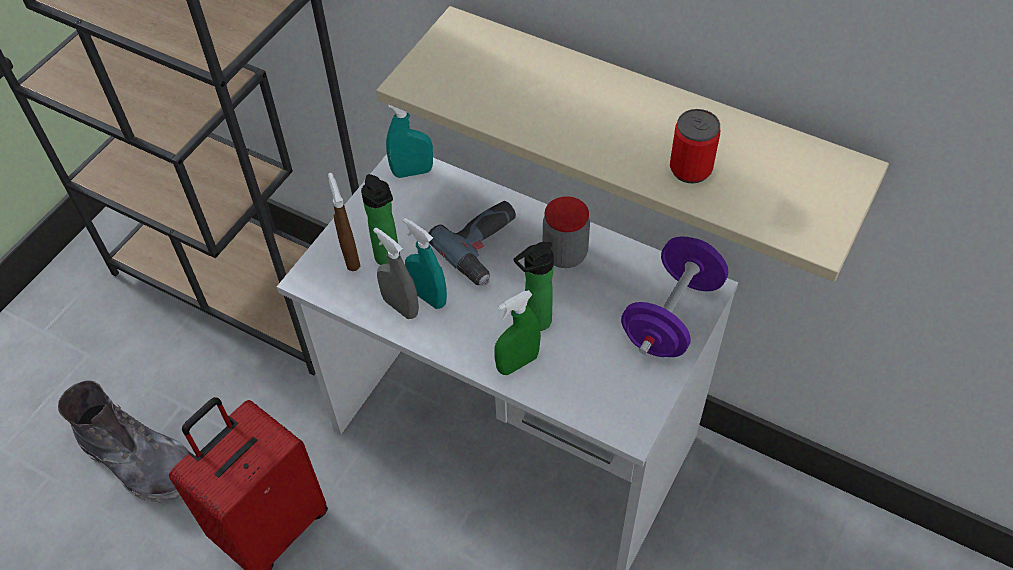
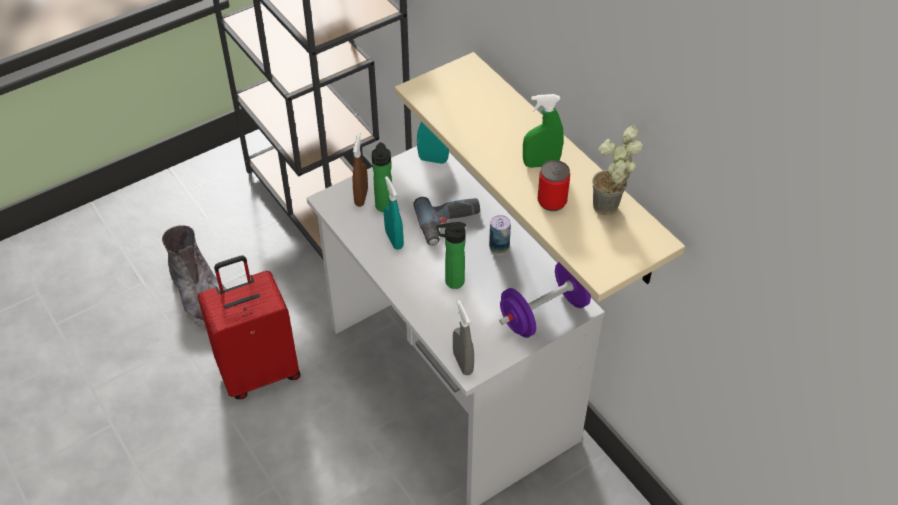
camera: 25 degrees right, 5 degrees down
(400, 307) = (373, 239): grey spray bottle -> grey spray bottle (463, 363)
(517, 363) = (424, 301): green spray bottle -> green spray bottle (541, 164)
(565, 254) = (499, 248): jar -> can
(771, 154) = (610, 212): none -> potted plant

